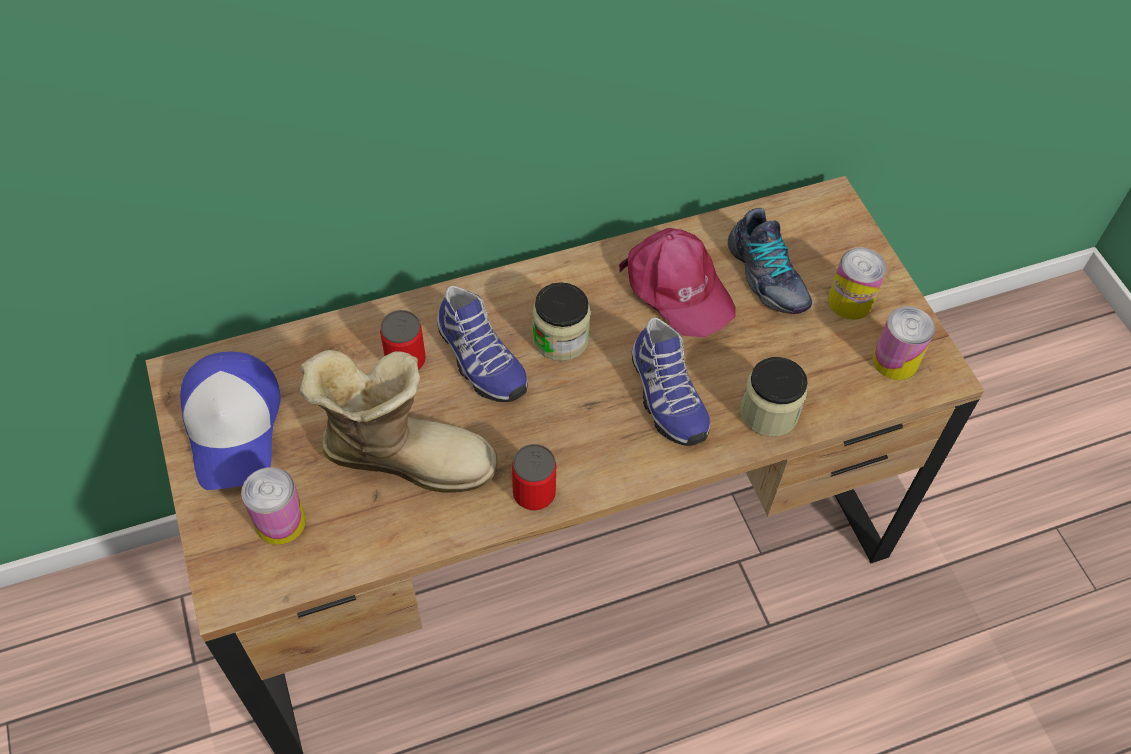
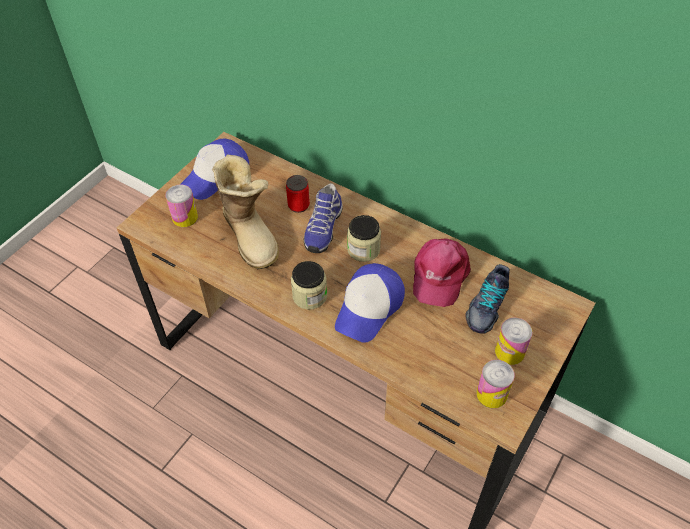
camera: 55 degrees right, 5 degrees down
(534, 493) = (270, 290): can -> none
(665, 397) = (369, 307): shoe -> cap
(769, 412) = (401, 355): jar -> jar (309, 296)

